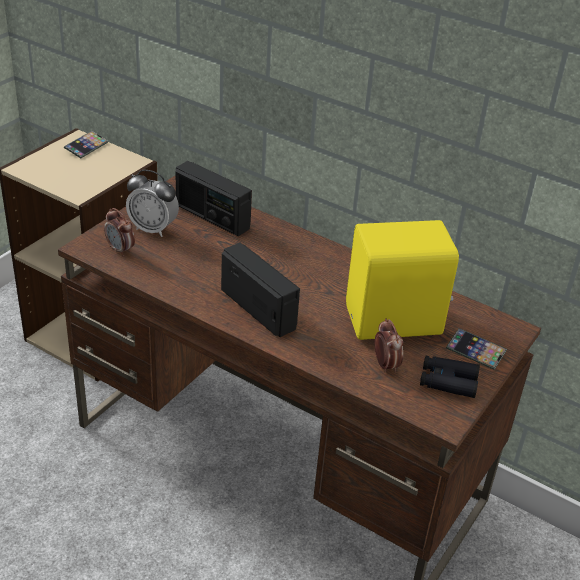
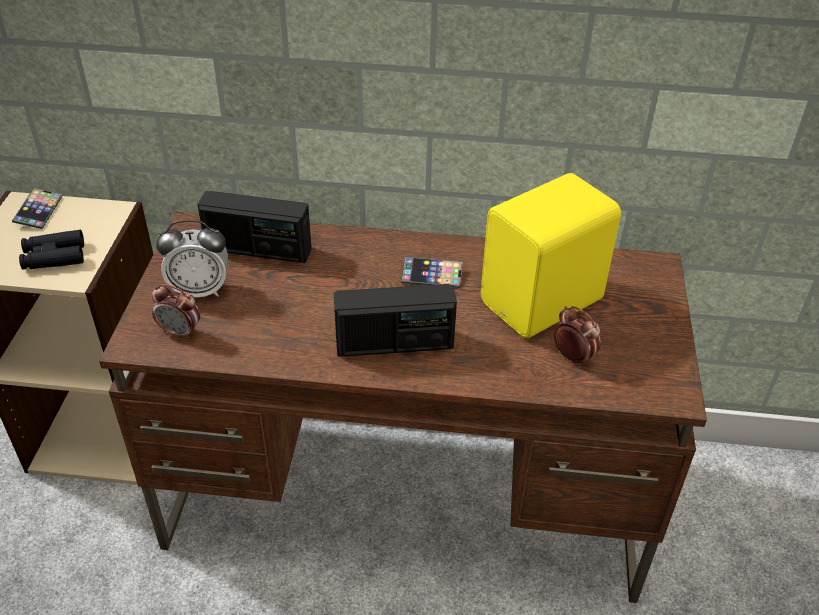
camera: 25 degrees left, 5 degrees up
(259, 308) = (394, 344): radio -> radio turned 150 degrees clockwise
(448, 382) = (645, 350): black binoculars -> black binoculars (54, 257)
(475, 352) = (643, 305): phone -> phone (431, 276)

